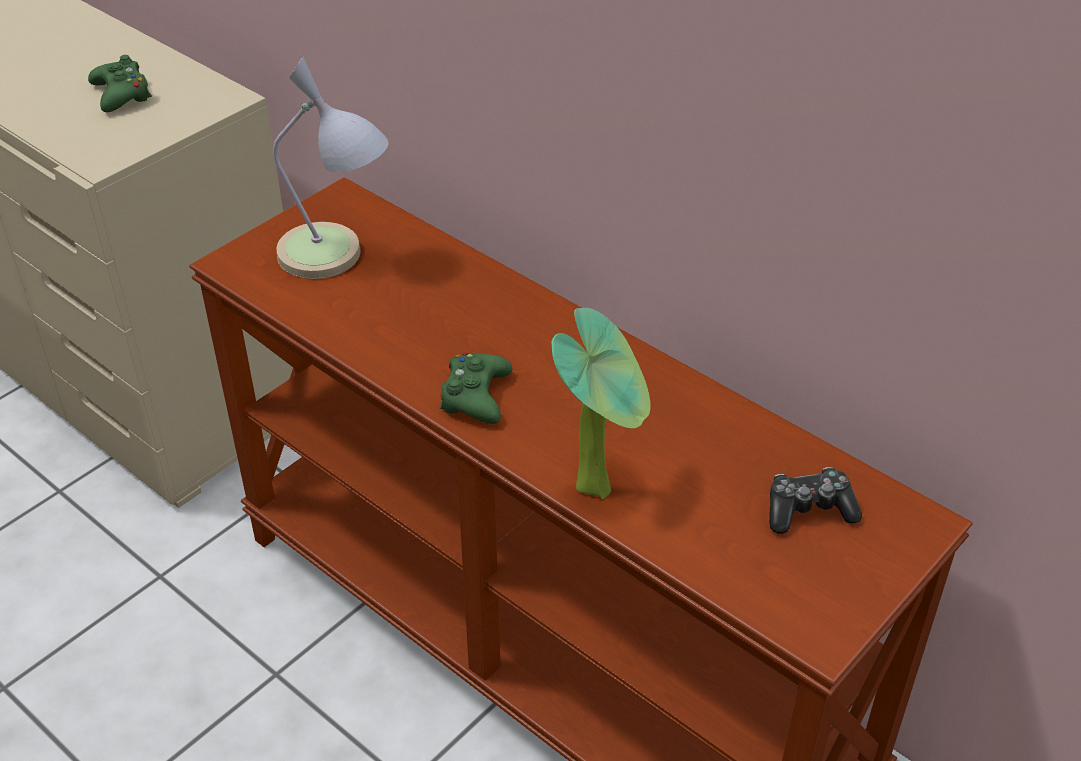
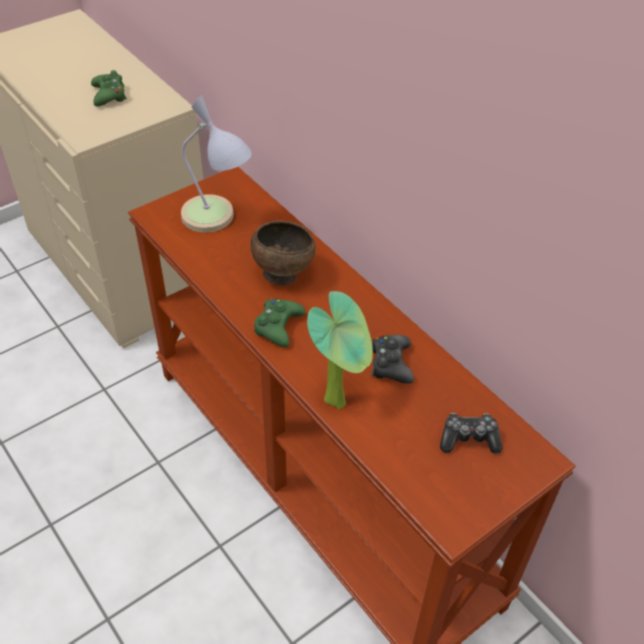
camera: 10 degrees right, 5 degrees up
(460, 322) = (282, 275): none -> brown bowl
(662, 423) = (391, 364): none -> black game controller

